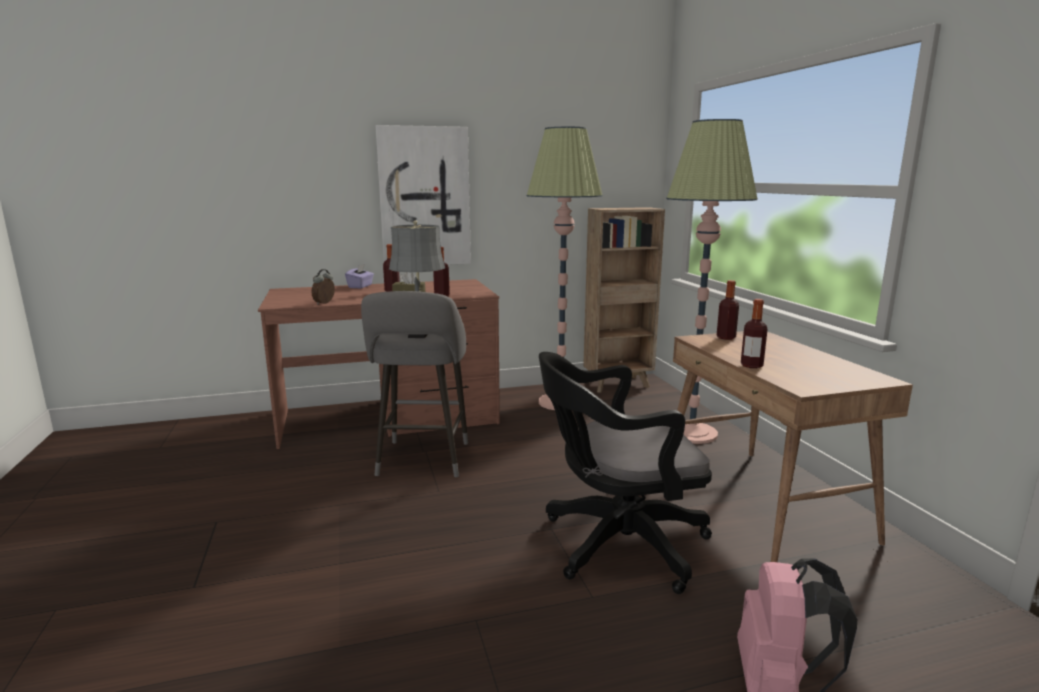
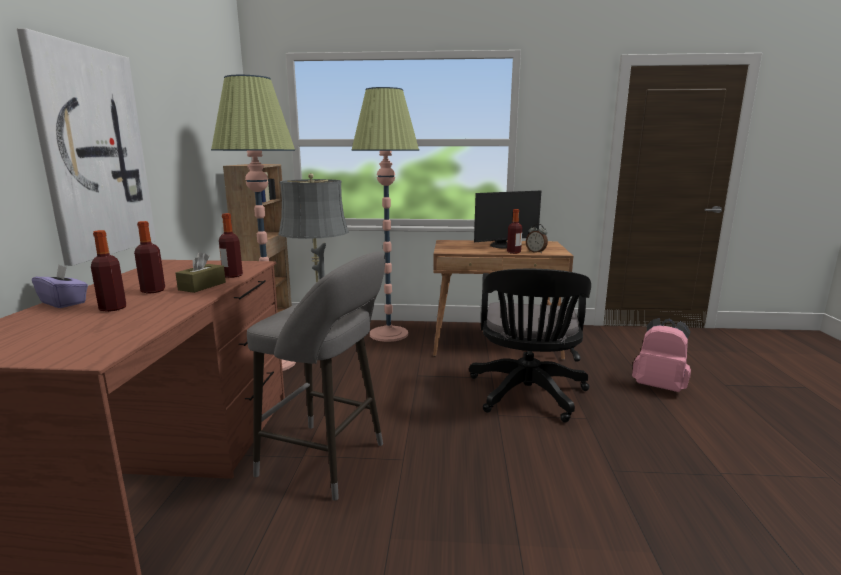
camera: 70 degrees left, 0 degrees up
(325, 303) = (155, 324): alarm clock -> alarm clock (536, 252)
(726, 337) = (449, 247): bottle -> bottle (113, 308)
(789, 359) = (504, 246): none -> monitor

